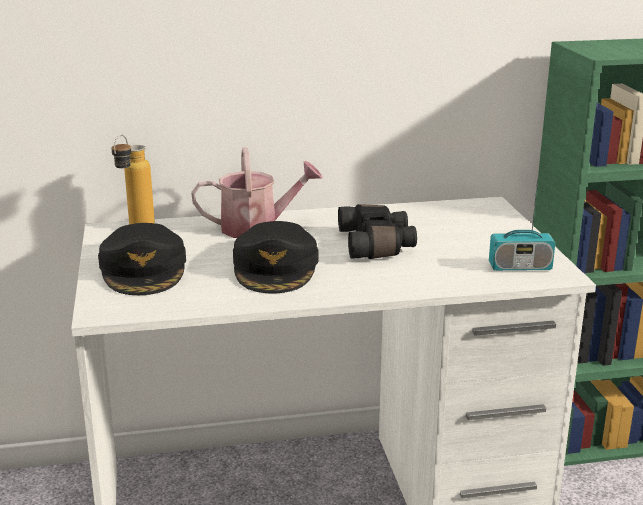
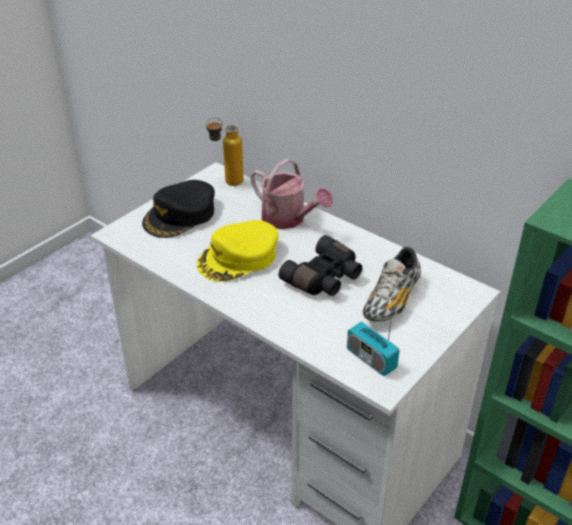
camera: 50 degrees right, 15 degrees up
(276, 268) = (239, 258): black cap -> yellow cap
(453, 232) = (392, 300): none -> shoe

